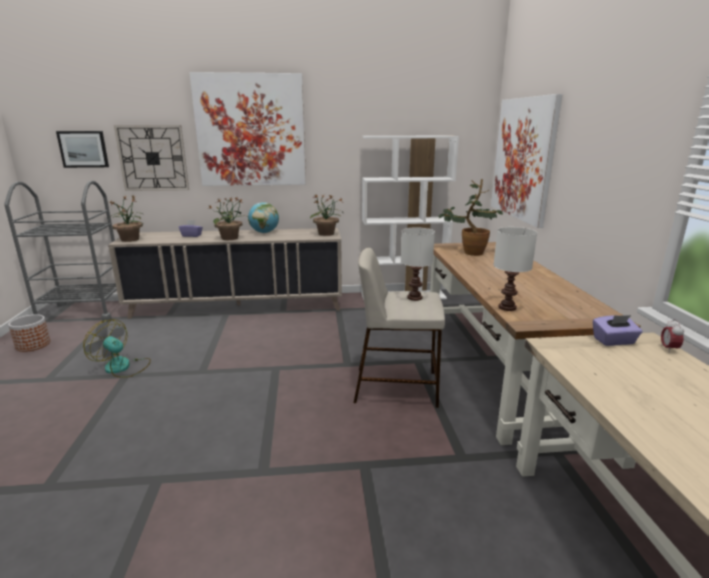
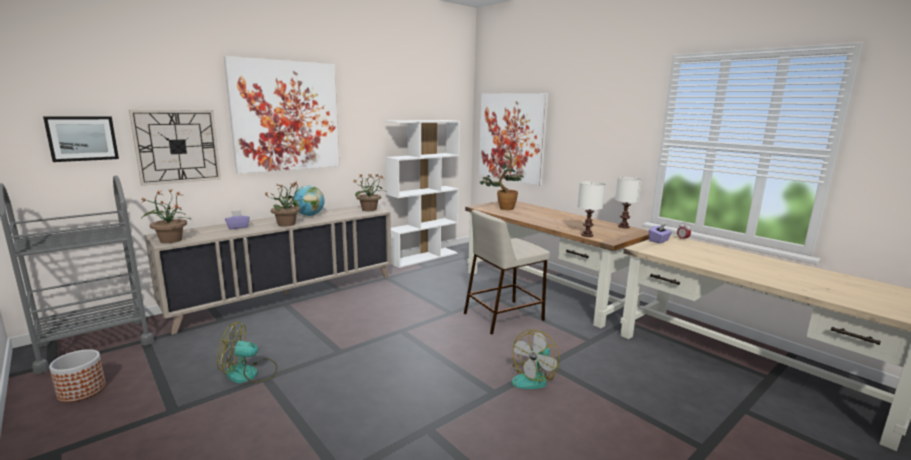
camera: 35 degrees left, 5 degrees down
(325, 474) = (533, 378): none -> fan
(415, 298) = (515, 242): white table lamp -> white table lamp (624, 226)

